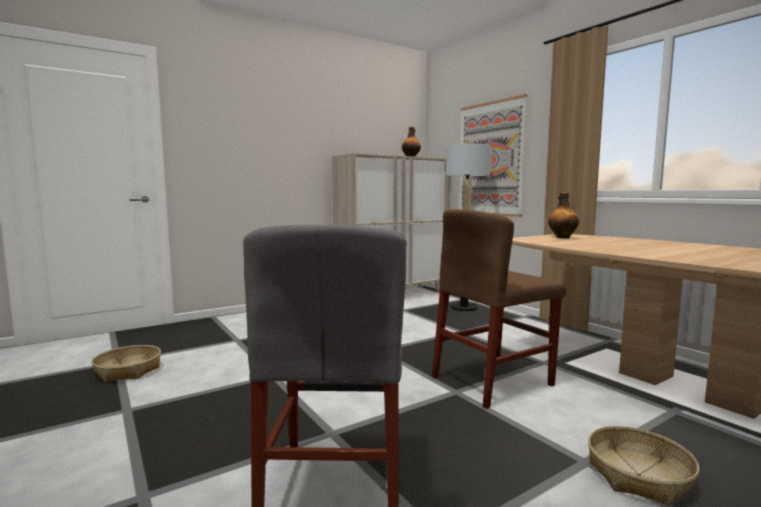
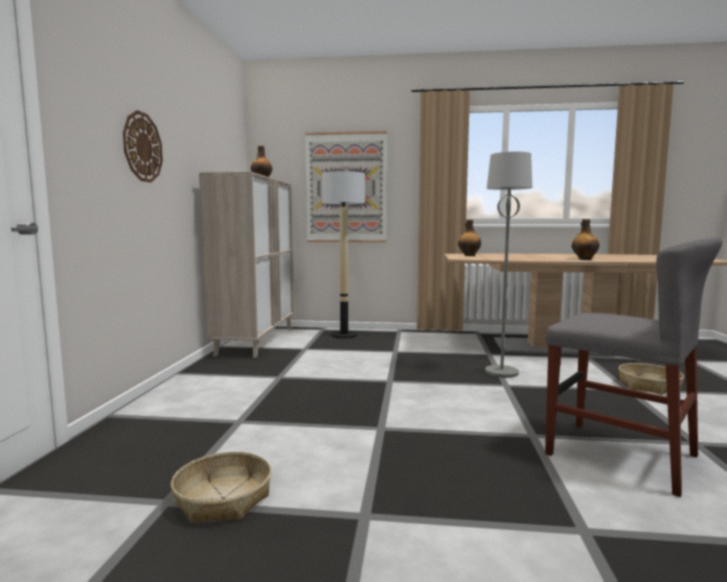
camera: 50 degrees left, 0 degrees up
(263, 143) = (142, 147): none -> wall clock
(492, 381) = (501, 372): brown chair -> grey floor lamp
(671, 256) = (584, 259): none -> bottle

